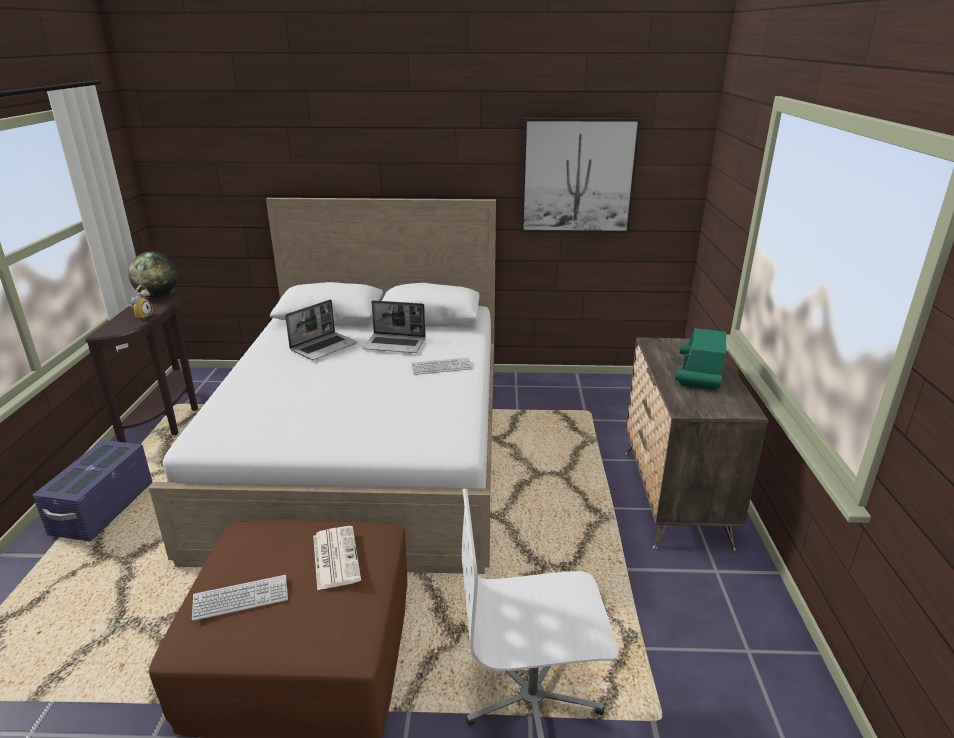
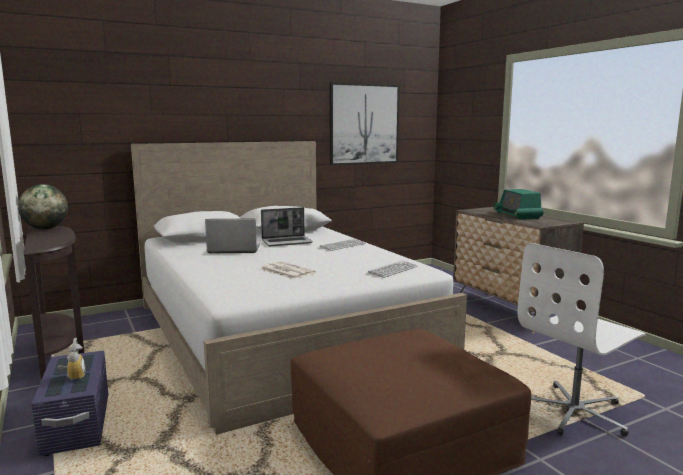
camera: 30 degrees left, 15 degrees down
(142, 316) = (58, 237): alarm clock -> alarm clock (73, 377)
(241, 599) = (389, 377): keyboard -> keyboard (393, 270)
(324, 347) = (233, 250): laptop -> laptop turned 105 degrees counterclockwise
(335, 557) = (416, 344): newspaper -> newspaper (286, 271)

